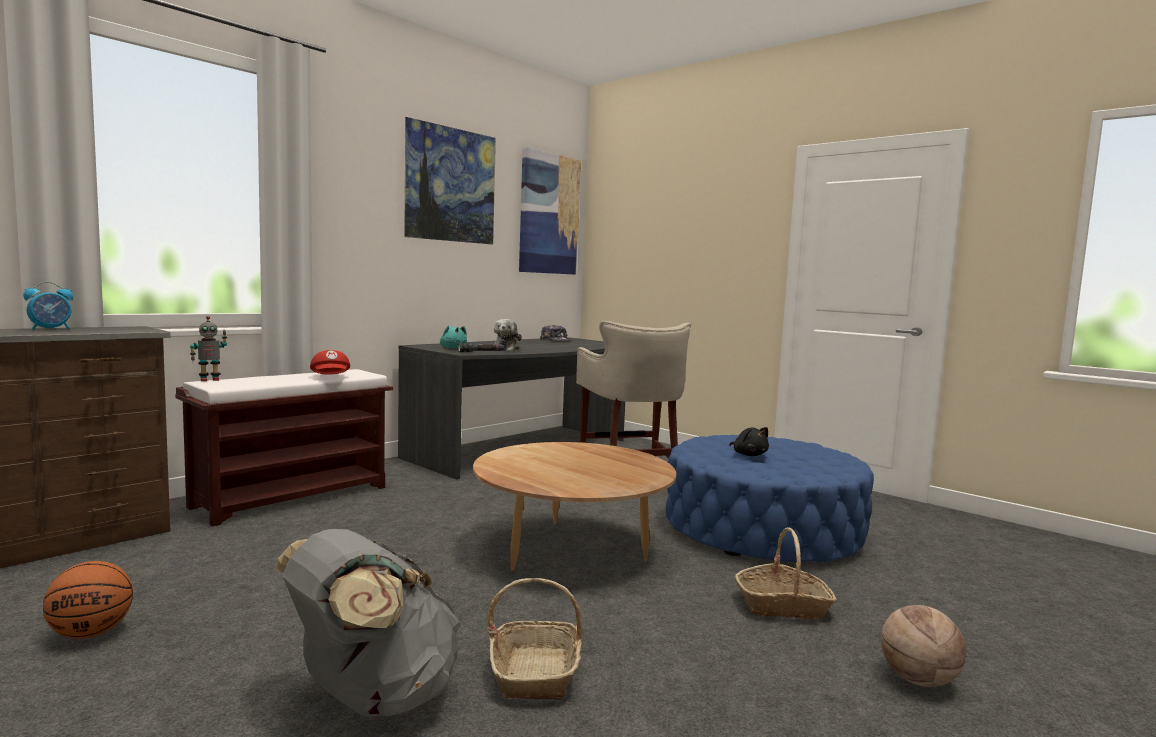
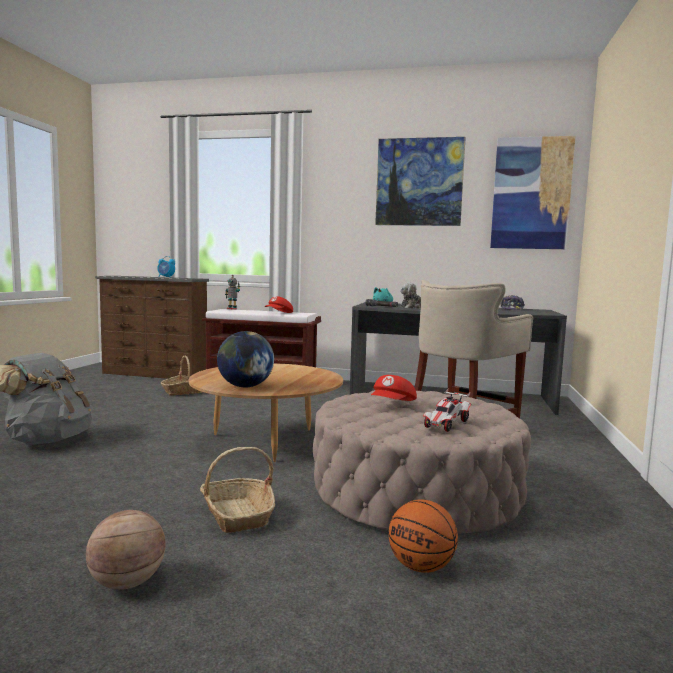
camera: 60 degrees right, 0 degrees up
(91, 633) = (86, 396): basketball -> basketball (421, 567)
(535, 672) = (84, 462): basket -> basket (184, 391)
(627, 479) = (245, 386): none -> globe
(749, 455) = (393, 405): black plush toy -> red cap
(762, 529) = (415, 490): blue ottoman -> beige ottoman
(819, 456) = (446, 424): none -> toy car

